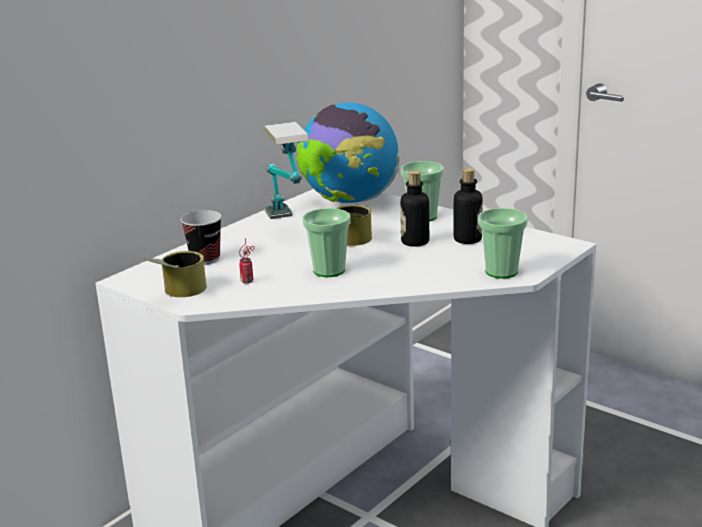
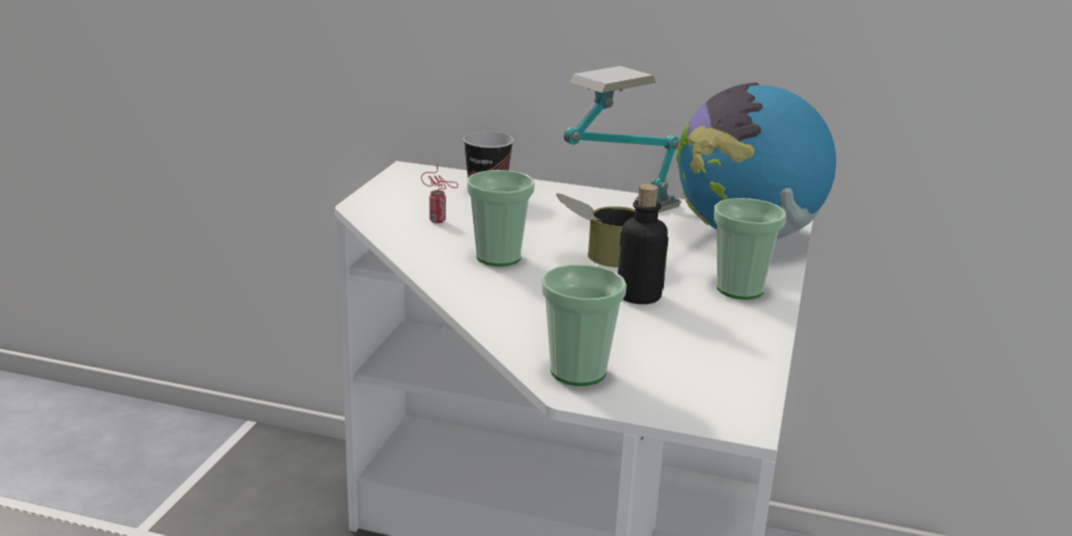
camera: 65 degrees right, 0 degrees up
(176, 293) = (386, 195): can -> none
(467, 239) = (683, 332): bottle -> none

